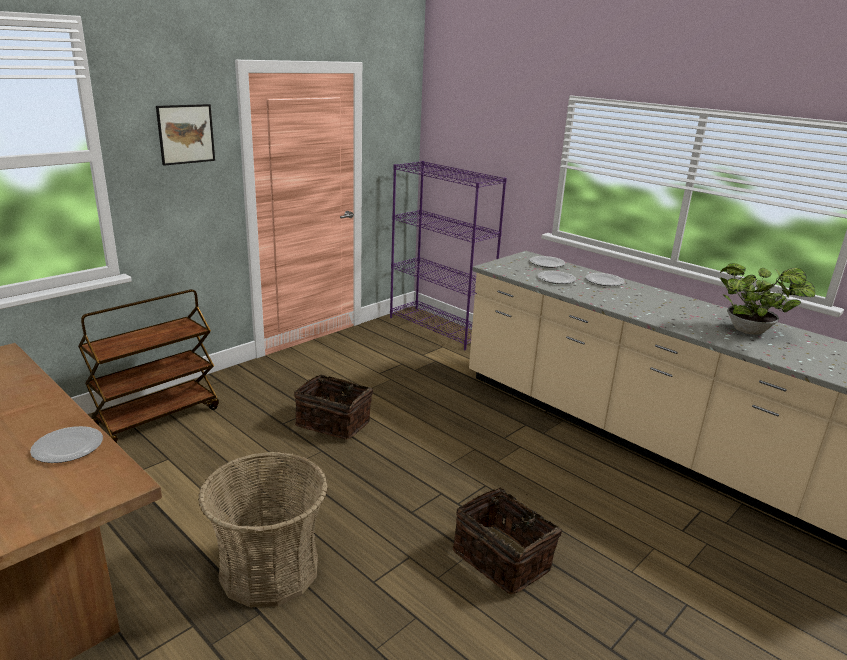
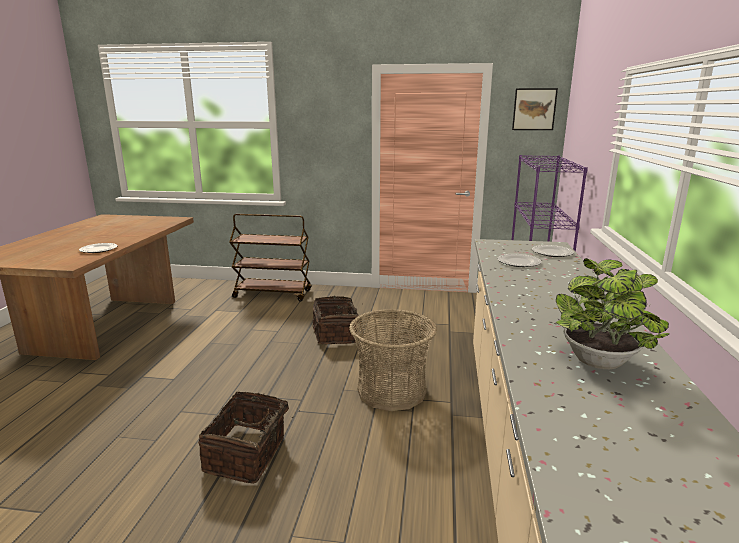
camera: 55 degrees right, 5 degrees down
(186, 134) = (330, 115): picture -> picture (534, 109)
(269, 569) = (168, 375): basket -> basket (392, 391)
(604, 281) = (567, 276): plate -> none

